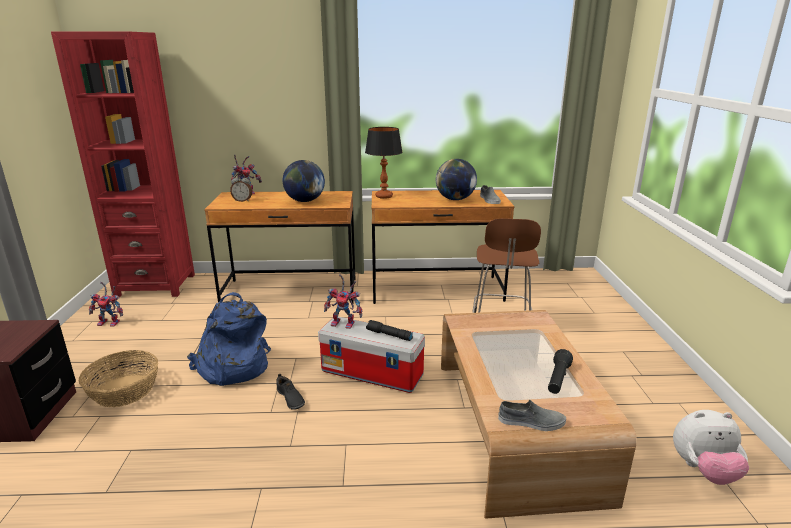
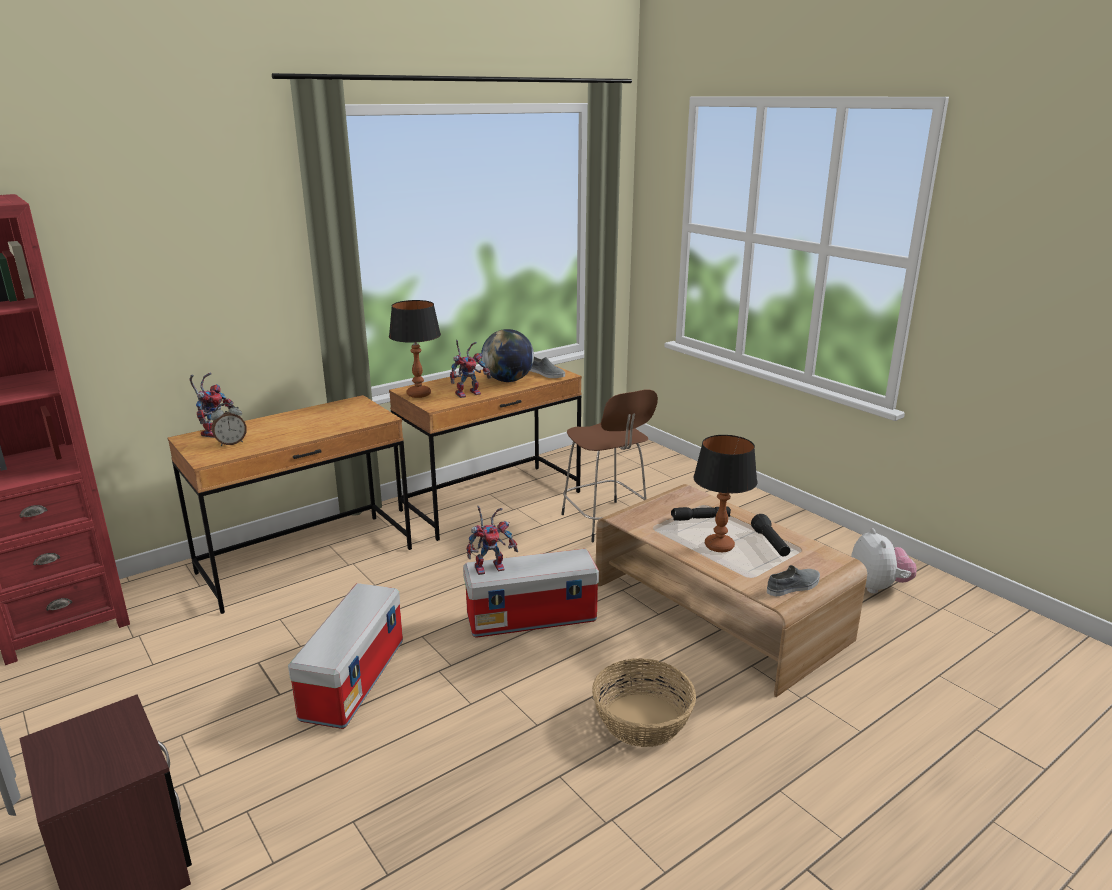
camera: 35 degrees left, 0 degrees up
(111, 322) = (65, 699): toy robot -> toy robot (469, 393)
(124, 391) = (236, 769): basket -> basket (642, 720)
(232, 367) = (353, 678): blue backpack -> storage box
(290, 399) = (475, 681): black shoe -> none
(305, 201) = (325, 423): globe -> none
(388, 335) = (554, 562): black flashlight -> black flashlight (700, 519)
(508, 365) = (719, 546): none -> table lamp
(703, 470) = (877, 587): plush toy -> plush toy turned 60 degrees counterclockwise

